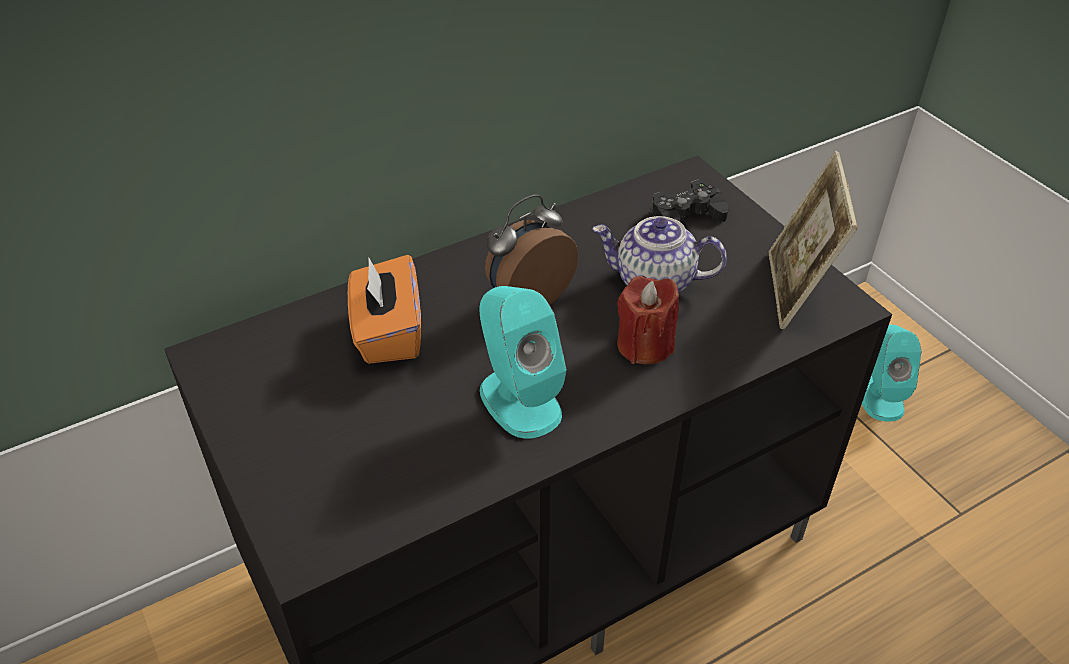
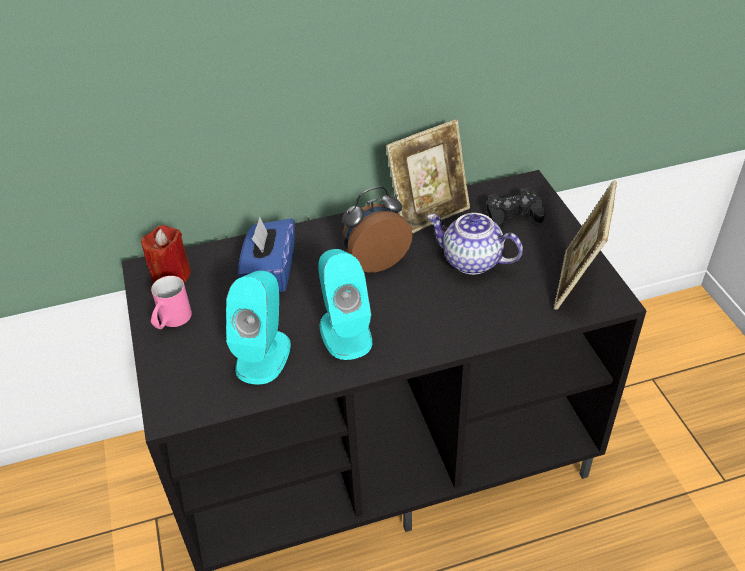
camera: 15 degrees right, 0 degrees up
(266, 424) = (171, 322): none -> pink mug
(388, 333) = (270, 272): orange tissue box -> blue tissue box
(578, 228) = (429, 214): none -> picture frame
(645, 345) = (448, 306): red candle -> red candle (171, 274)
(880, 397) = (685, 378): turquoise speaker -> turquoise speaker (263, 355)

